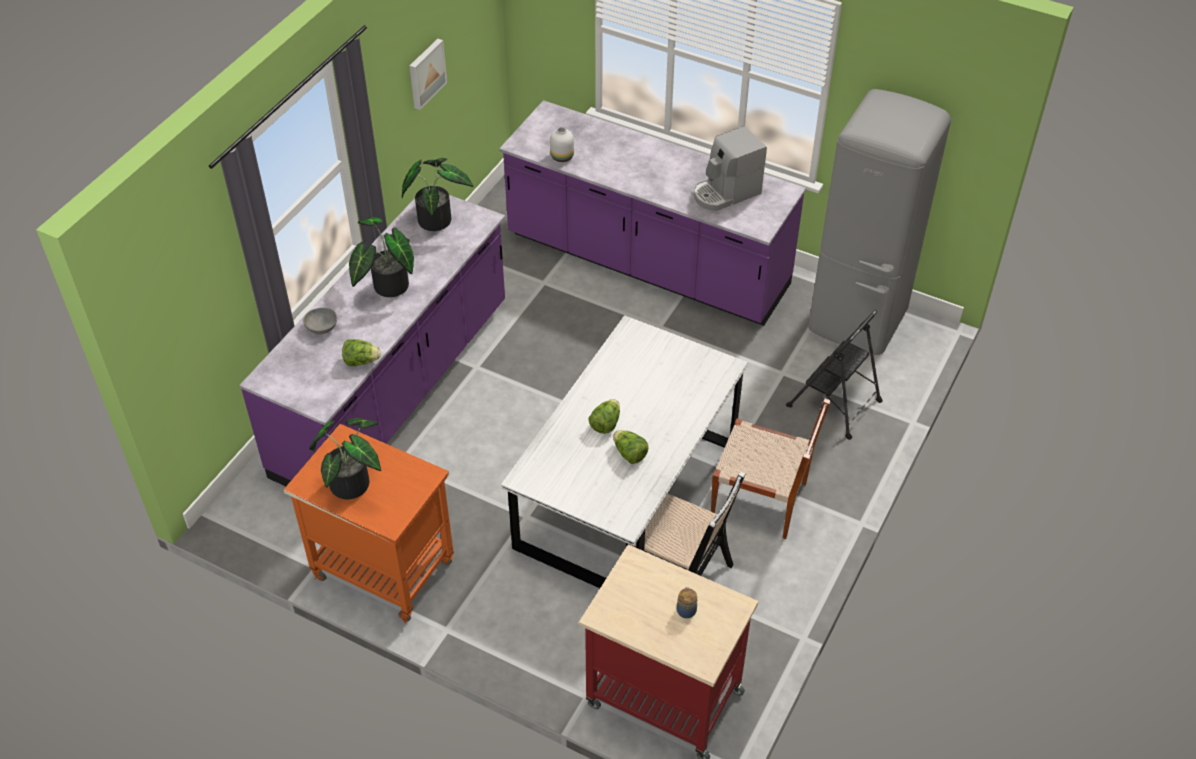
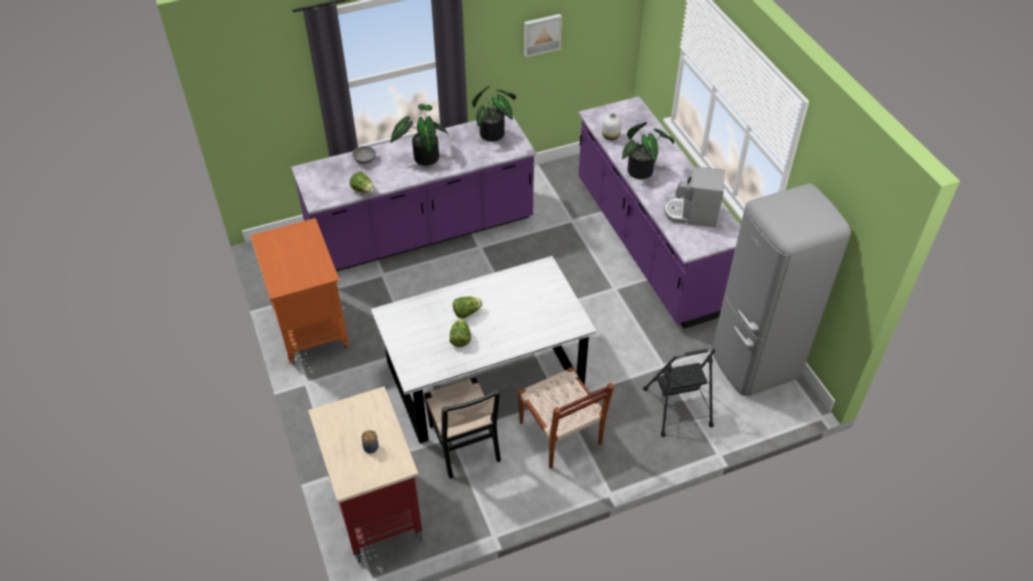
camera: 40 degrees right, 0 degrees up
(354, 482) = (286, 254): potted plant -> potted plant (643, 171)

